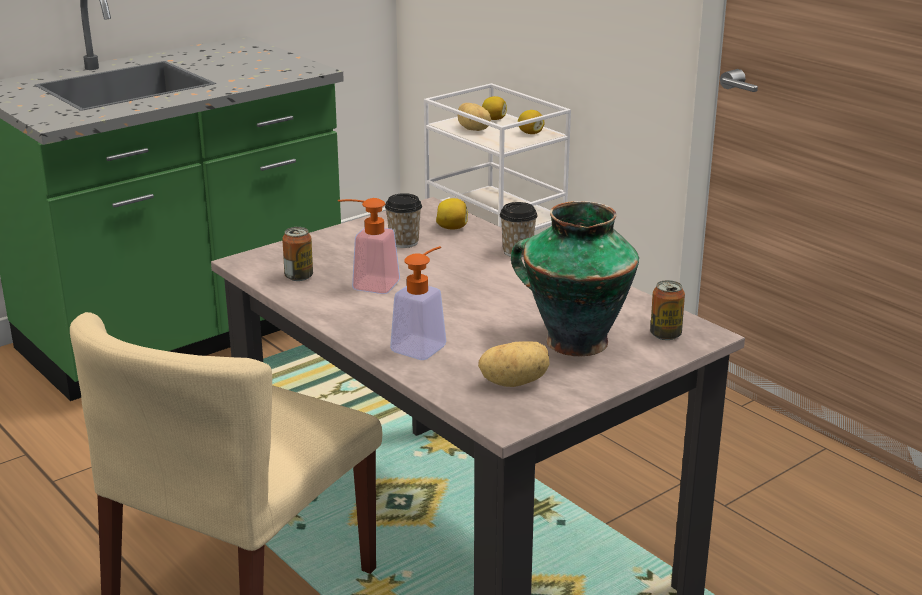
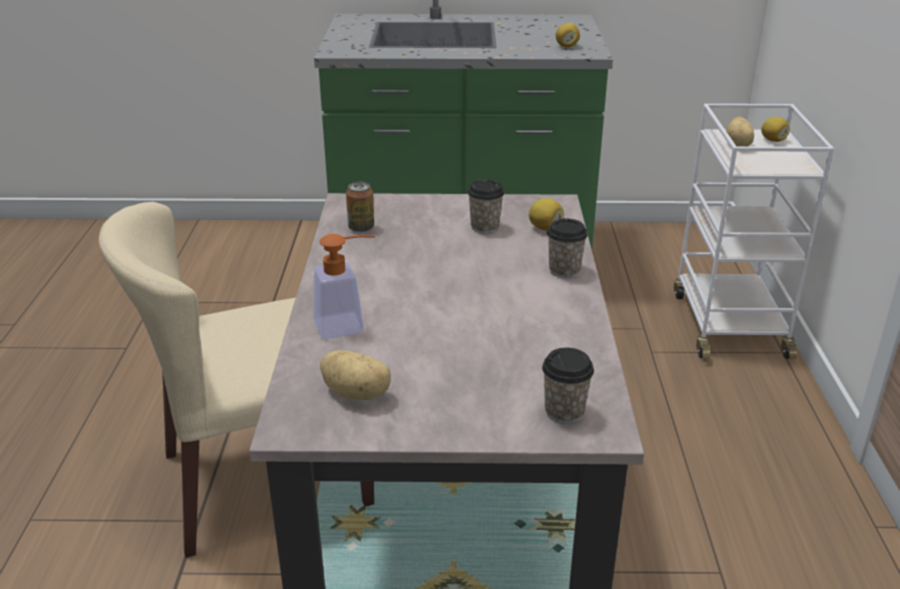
camera: 40 degrees right, 5 degrees up
(368, 284) = (397, 254): soap dispenser -> none
(530, 133) = (789, 163): lemon -> lemon (566, 46)
(573, 341) = (470, 378): vase -> none
(665, 335) = (564, 412): can -> cup

